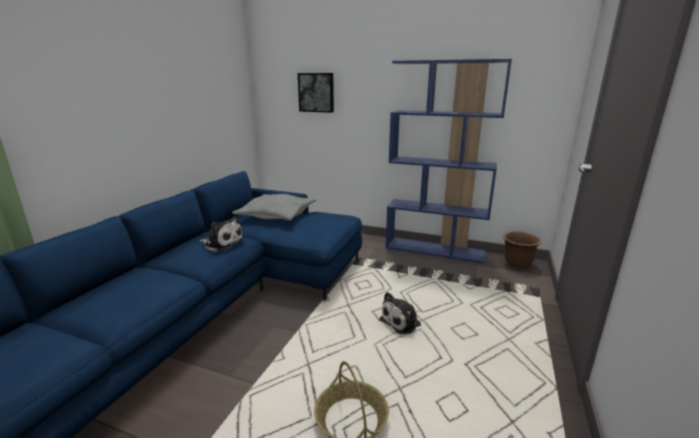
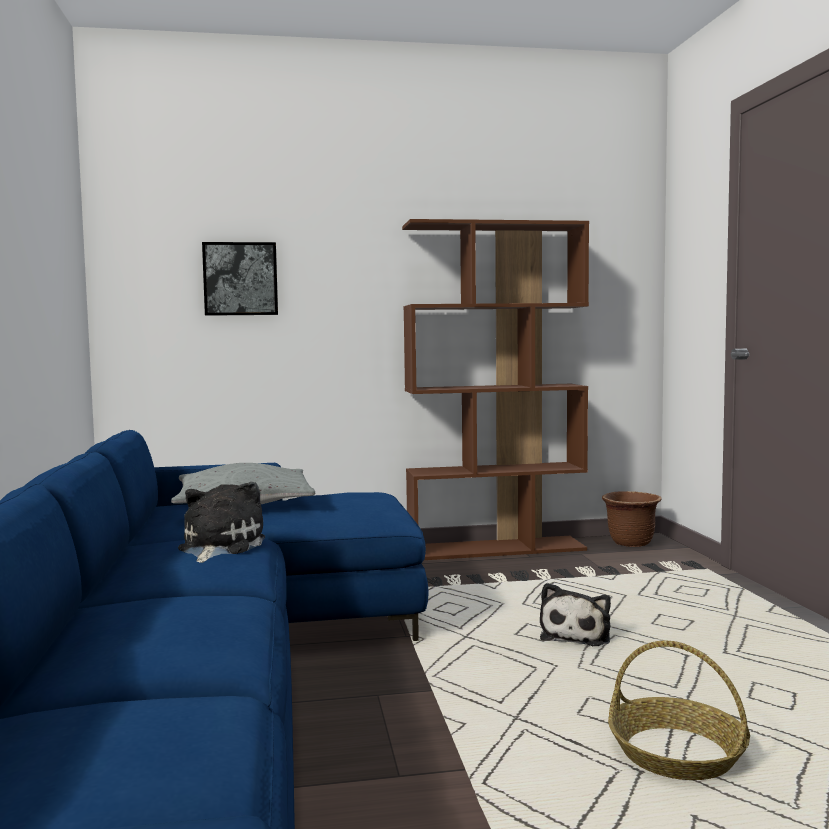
camera: 30 degrees left, 15 degrees down
(222, 243) = (218, 547): plush toy -> plush toy turned 75 degrees counterclockwise
(435, 249) = (496, 548): blue bookcase -> brown bookcase

